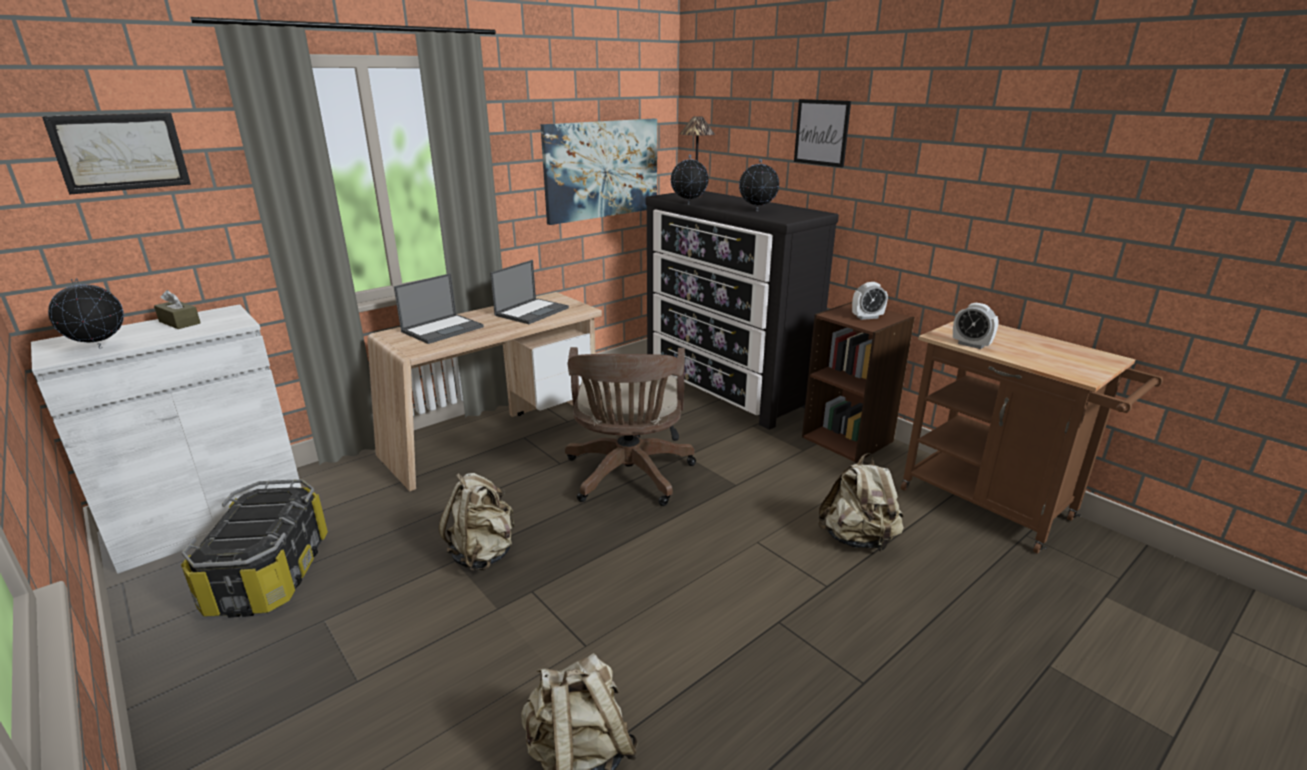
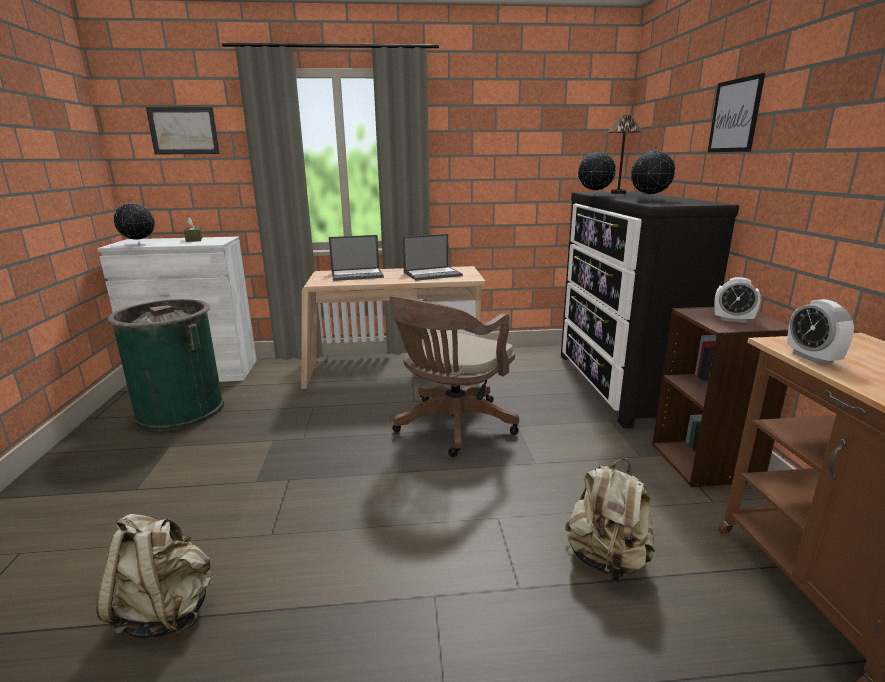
camera: 35 degrees right, 5 degrees down
(268, 574) = (180, 410): storage box -> green trash can
(483, 553) = (293, 442): beige backpack -> none
(601, 169) = (539, 168): picture -> none

